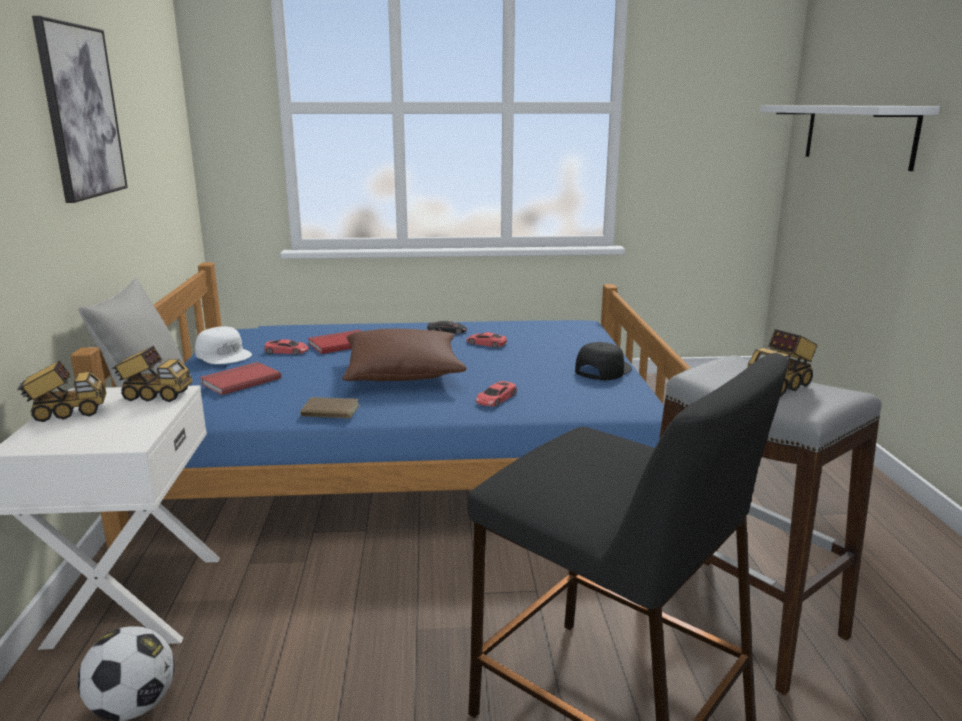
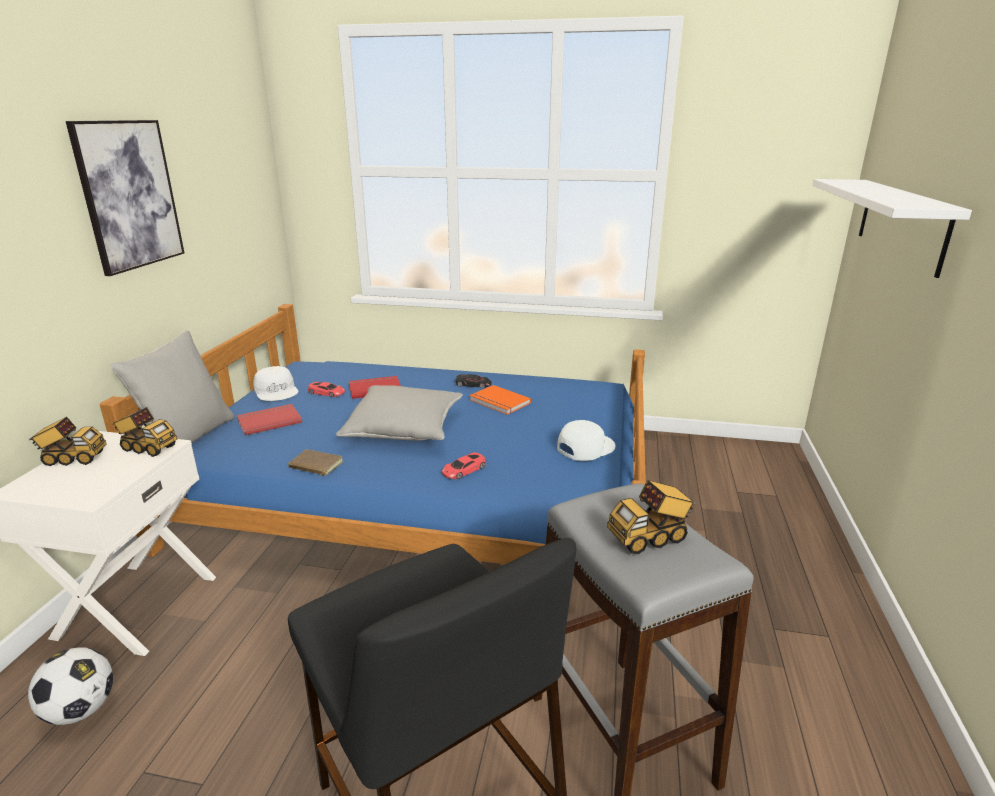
camera: 15 degrees right, 5 degrees up
(403, 373) = (404, 429): brown pillow -> grey pillow
(486, 343) = (499, 402): red toy car -> orange book
(602, 369) = (585, 447): black cap -> white cap

